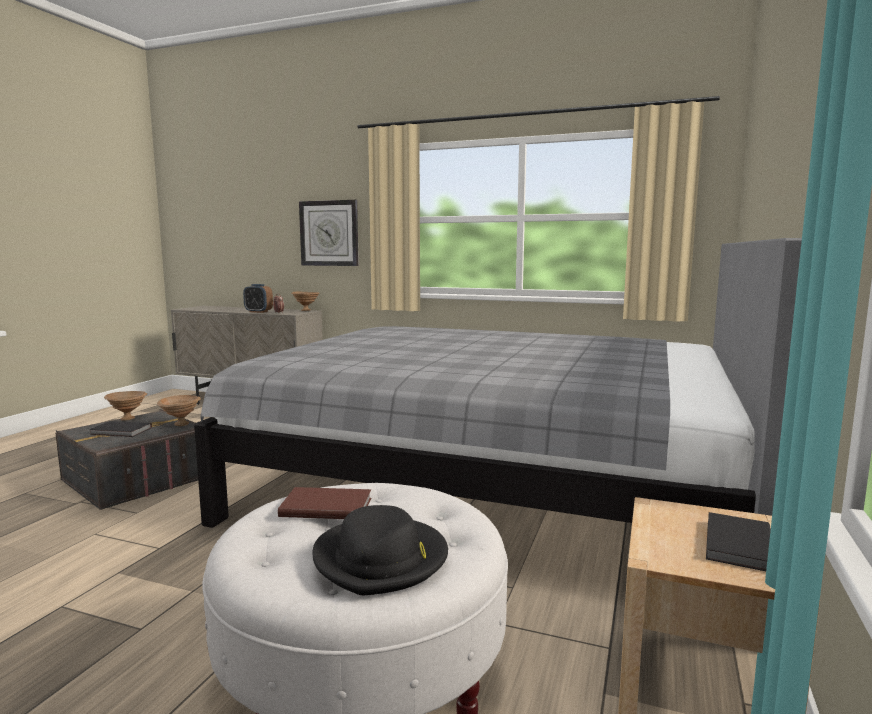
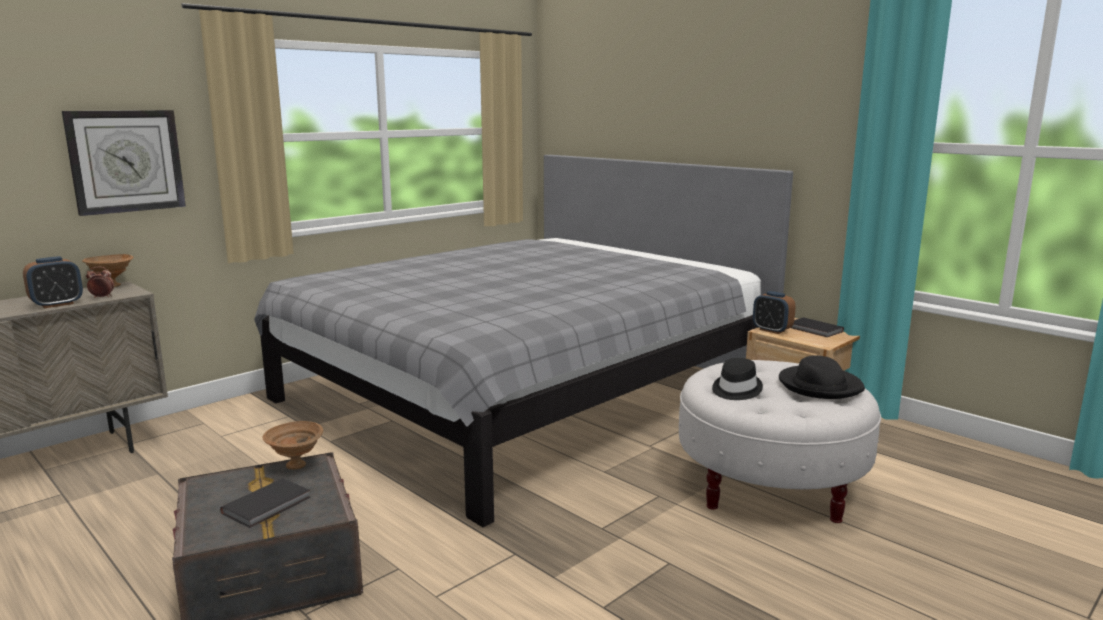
camera: 65 degrees left, 5 degrees up
(127, 418) = (196, 502): brown bowl -> none
(325, 506) = (735, 390): brown book -> black hat
(666, 512) = (772, 330): none -> alarm clock

